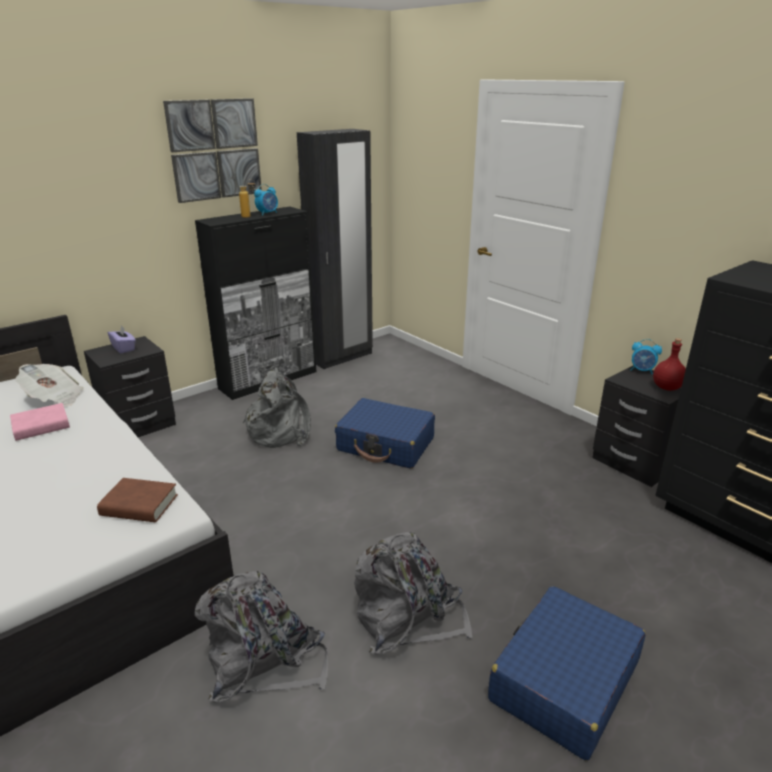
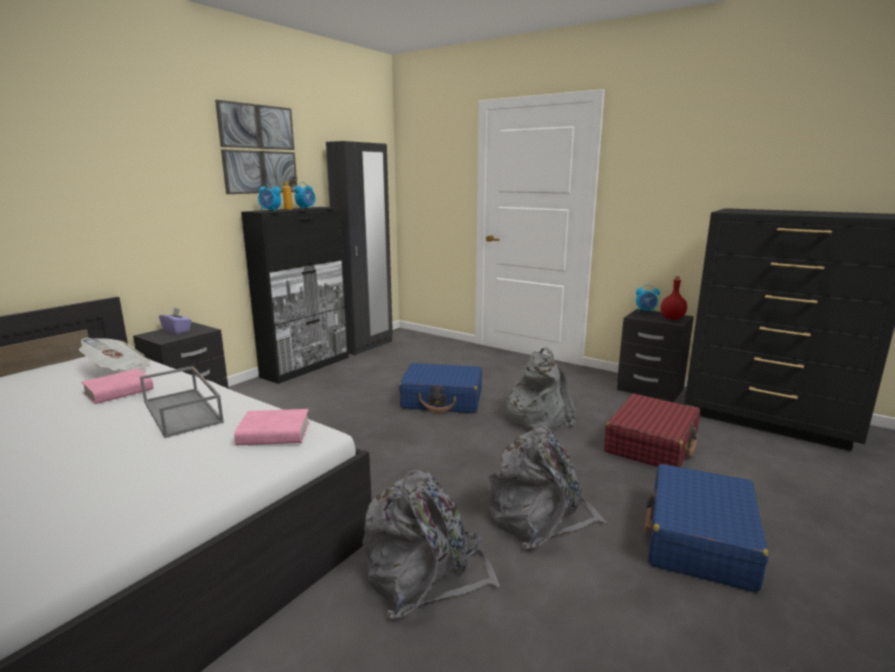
camera: 15 degrees left, 10 degrees down
(80, 463) = (184, 412): none -> grey tray
(139, 505) = (274, 433): brown book -> pink book
(224, 220) = (270, 211): none -> alarm clock
(281, 431) = (339, 401): grey backpack -> grey backpack (536, 417)
(586, 544) = (651, 444): none -> red suitcase

